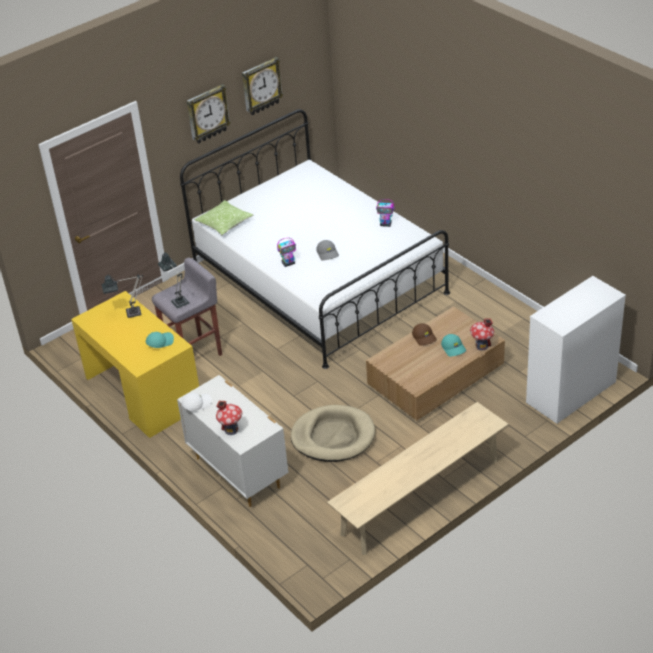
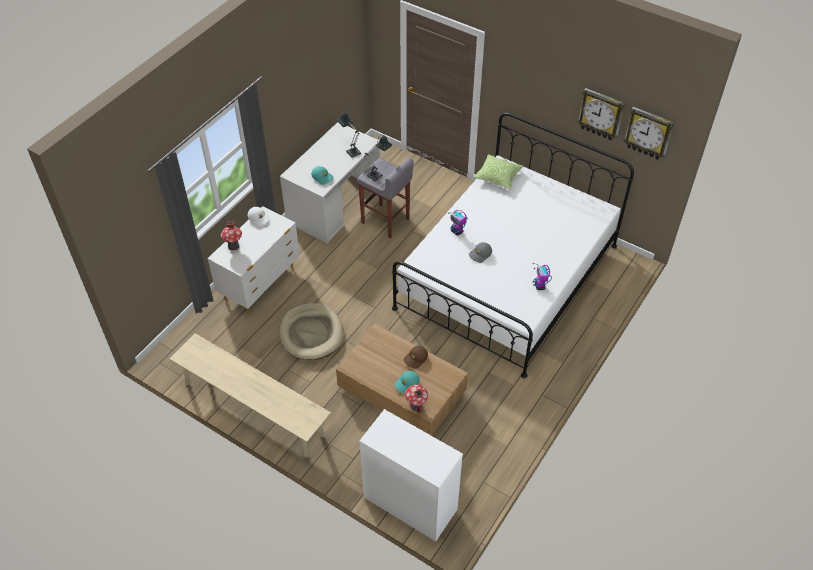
camera: 70 degrees right, 10 degrees up
(143, 392) = (334, 204): yellow desk -> white desk
(207, 114) = (542, 93): wall clock -> wall clock (648, 133)

